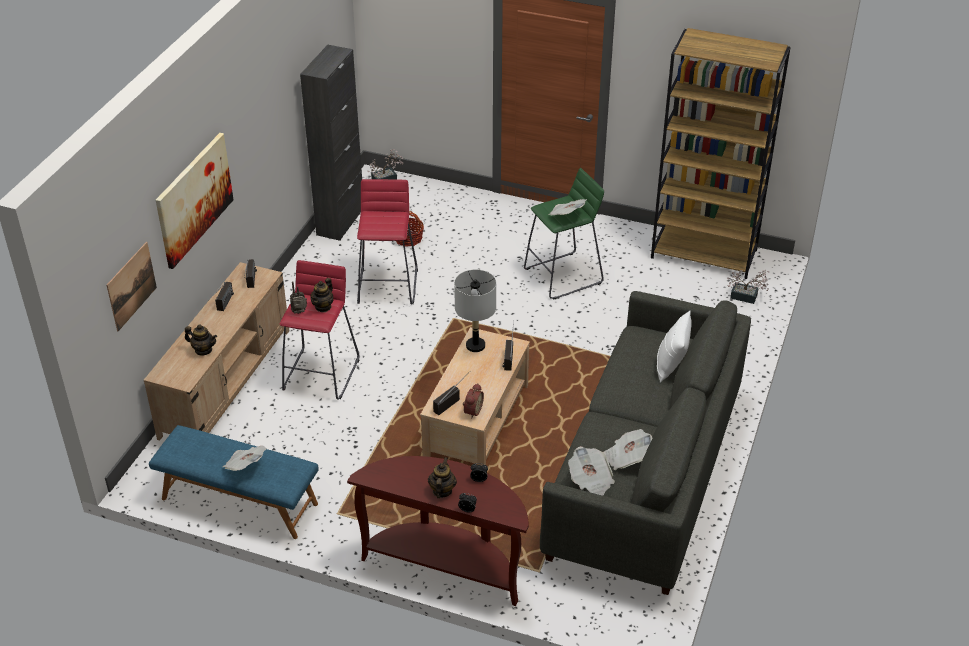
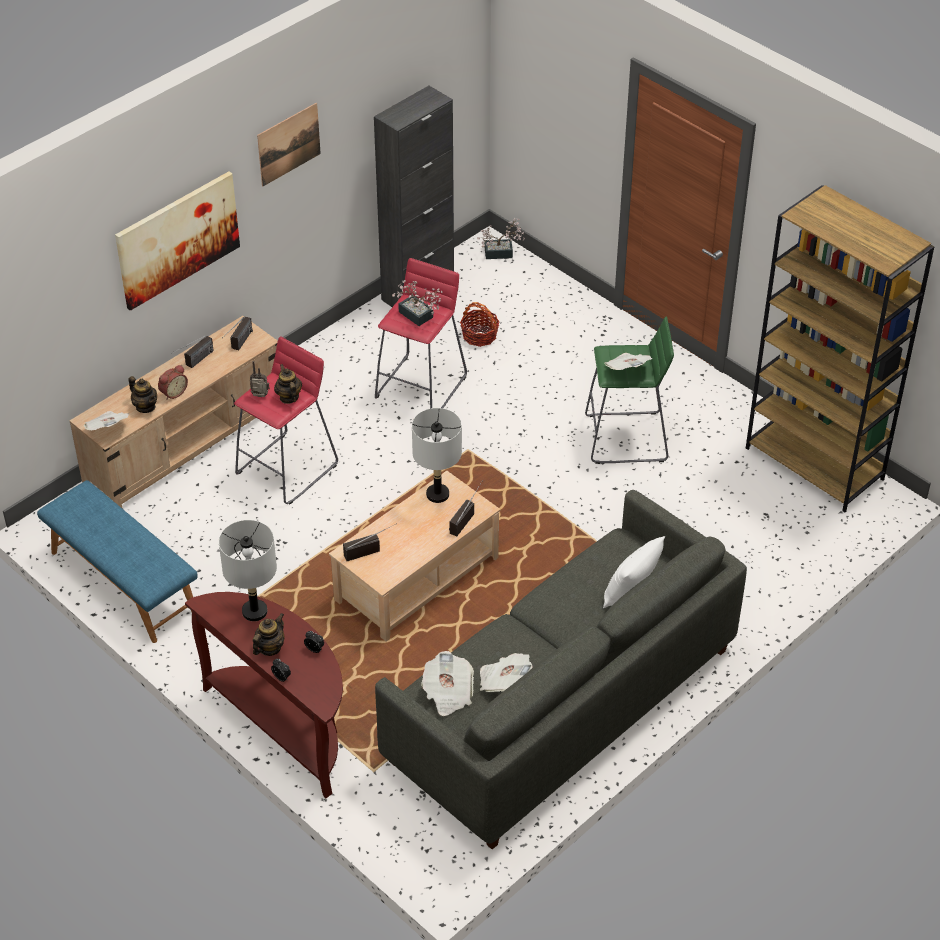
camera: 25 degrees right, 5 degrees up
(131, 286) = (66, 320): picture -> picture (289, 144)
(245, 466) = (123, 548): newspaper -> newspaper (107, 429)
(323, 307) = (289, 397): teapot -> teapot turned 105 degrees clockwise
(410, 468) = (254, 612): none -> grey table lamp
(472, 411) = (384, 568): alarm clock -> alarm clock (173, 392)
(747, 297) = (828, 536): potted plant -> potted plant (418, 317)

